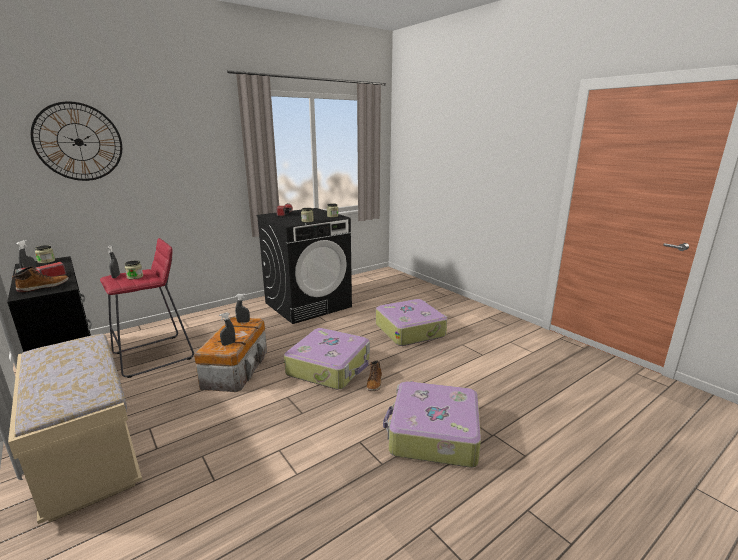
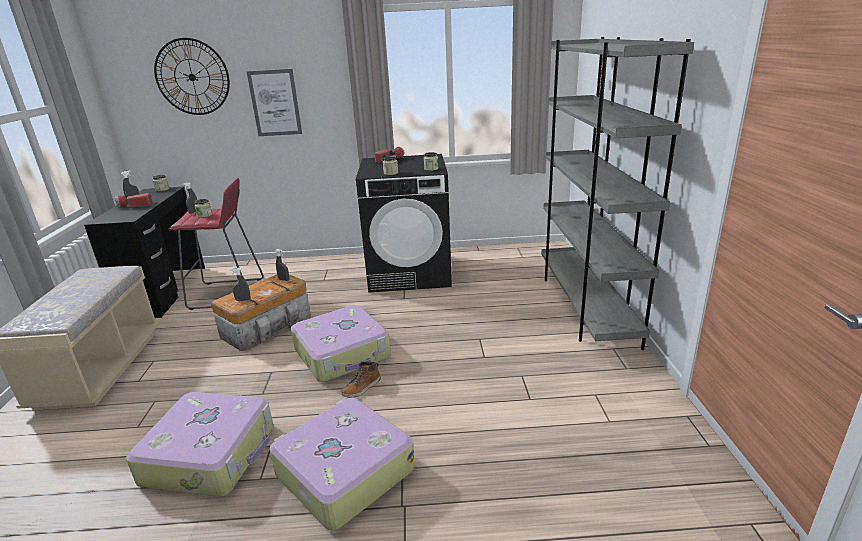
camera: 35 degrees right, 5 degrees up
(44, 287) = (121, 215): boot -> none
(169, 169) = (275, 103): none -> picture
(410, 330) = (481, 336): suitcase -> suitcase (211, 454)
(447, 299) = (585, 306): none -> grey bookcase

